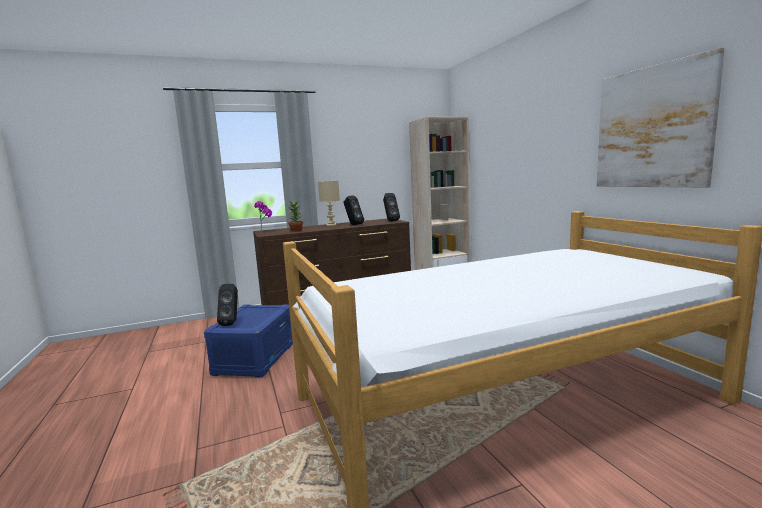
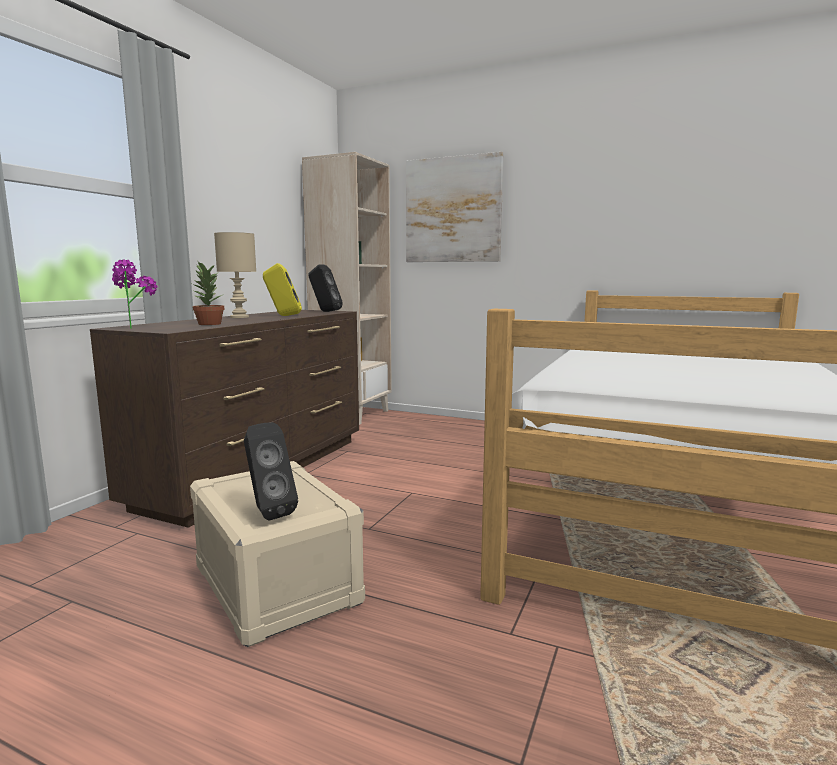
camera: 45 degrees left, 0 degrees up
(254, 359) = (275, 585): blue storage box -> beige storage box
(353, 225) = (283, 316): black speaker -> yellow speaker
(652, 127) = (685, 199): picture -> picture (453, 210)

